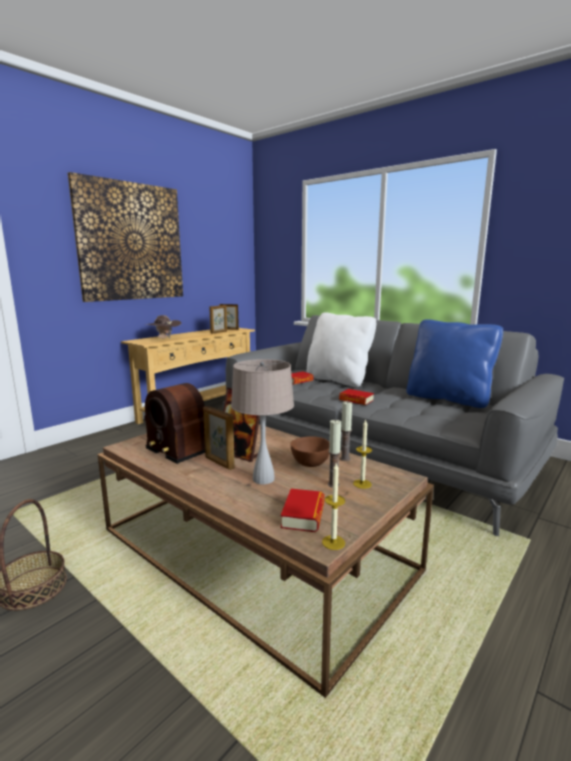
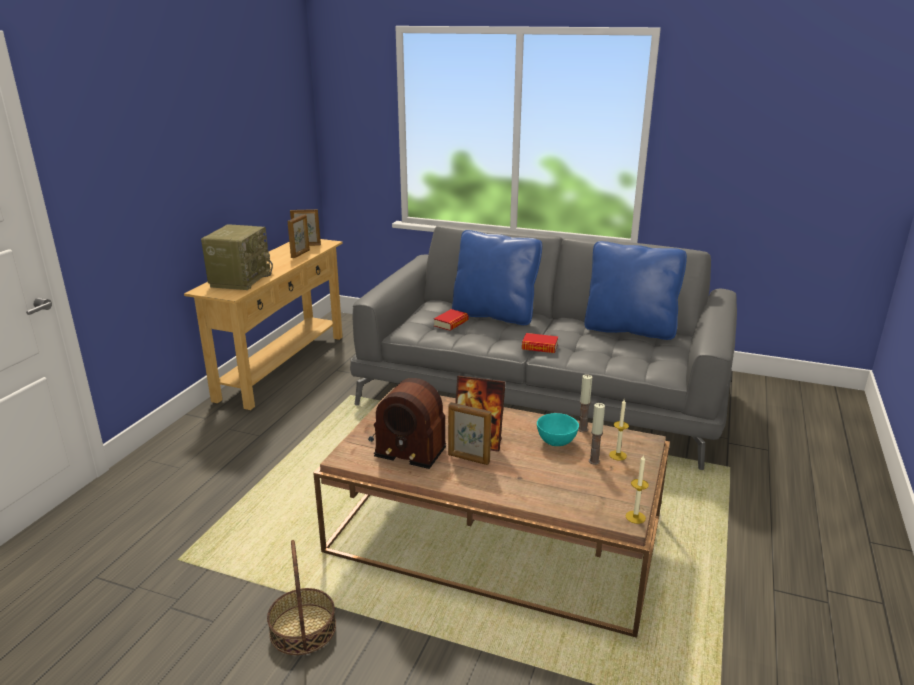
camera: 20 degrees left, 10 degrees up
(131, 242) = (181, 146): picture -> none
(163, 338) = (240, 279): brown hat -> radio
(263, 479) = (527, 468): beige table lamp -> none
(303, 515) = (593, 498): book -> none
(310, 464) = (557, 443): brown bowl -> turquoise bowl
(338, 380) = (494, 315): white pillow -> blue pillow

